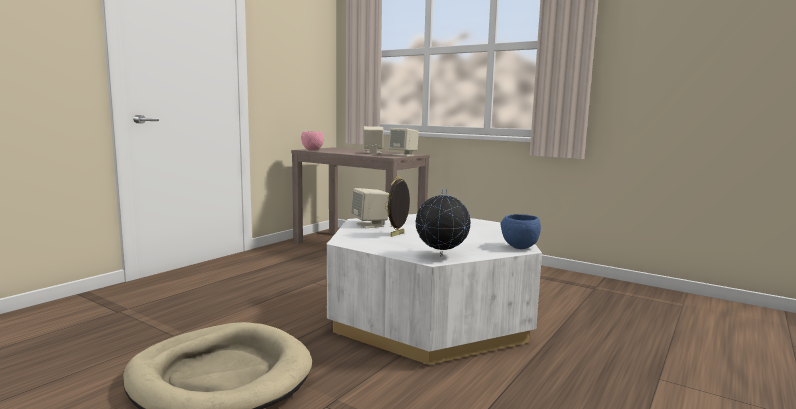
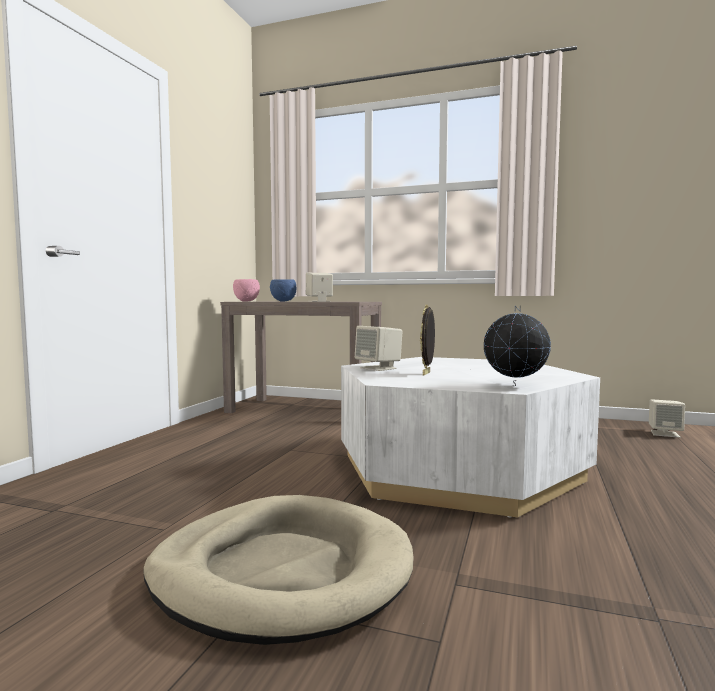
camera: 15 degrees left, 5 degrees down
(403, 155) = (359, 301): beige speaker -> beige speaker (665, 434)
(519, 247) = (570, 375): blue bowl -> blue bowl (283, 301)

